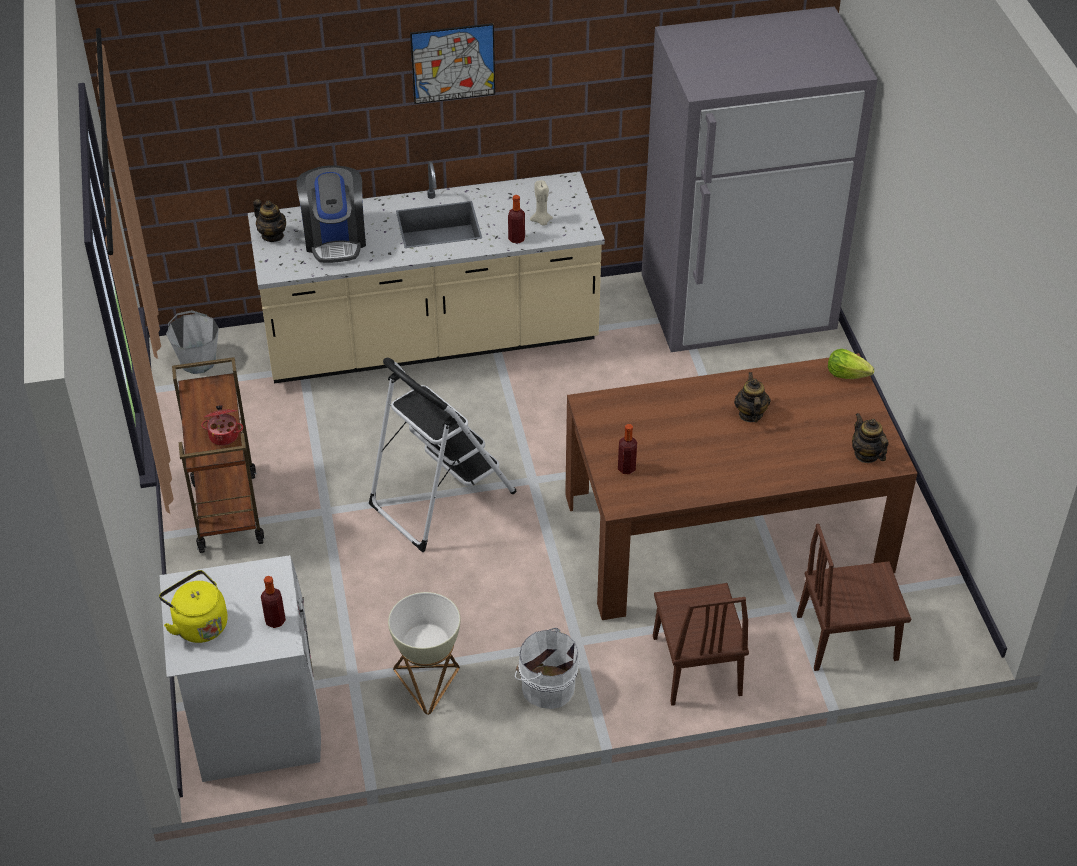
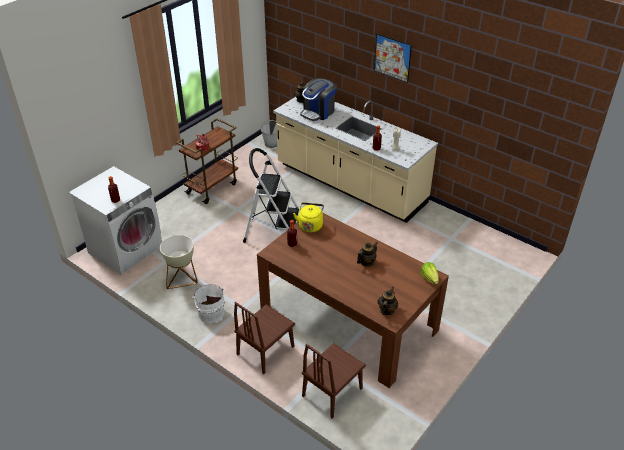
camera: 50 degrees right, 5 degrees down
(198, 624) = (98, 185): yellow kettle -> yellow kettle (310, 225)
(739, 302) = (484, 249): grey fridge -> none
(847, 637) = (332, 392): brown chair -> brown chair turned 90 degrees counterclockwise

